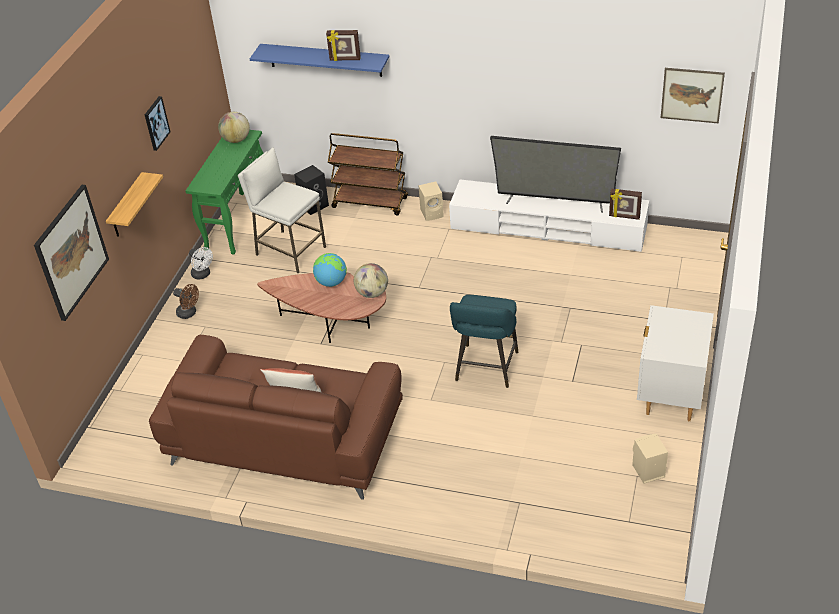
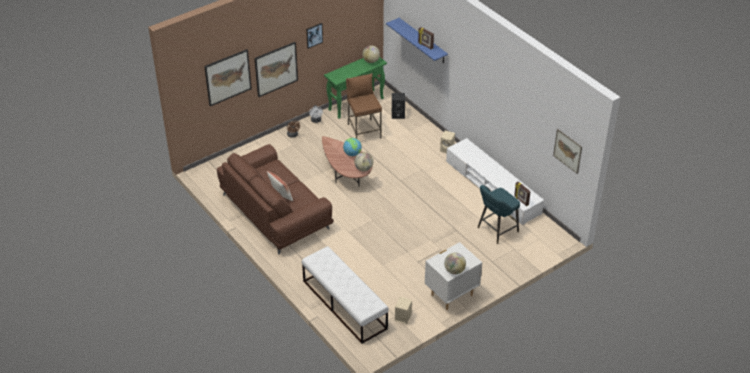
camera: 35 degrees right, 0 degrees up
(127, 207) = (276, 69): shelf -> picture
(290, 251) = (364, 131): white stool -> brown stool
(370, 202) = (425, 128): brown cart -> none
(486, 369) = (386, 234): turquoise stool -> turquoise stool (496, 231)
(547, 509) = (344, 304): none -> white bench
(555, 201) = (498, 174): television -> none
(695, 347) = (454, 270): none -> globe

